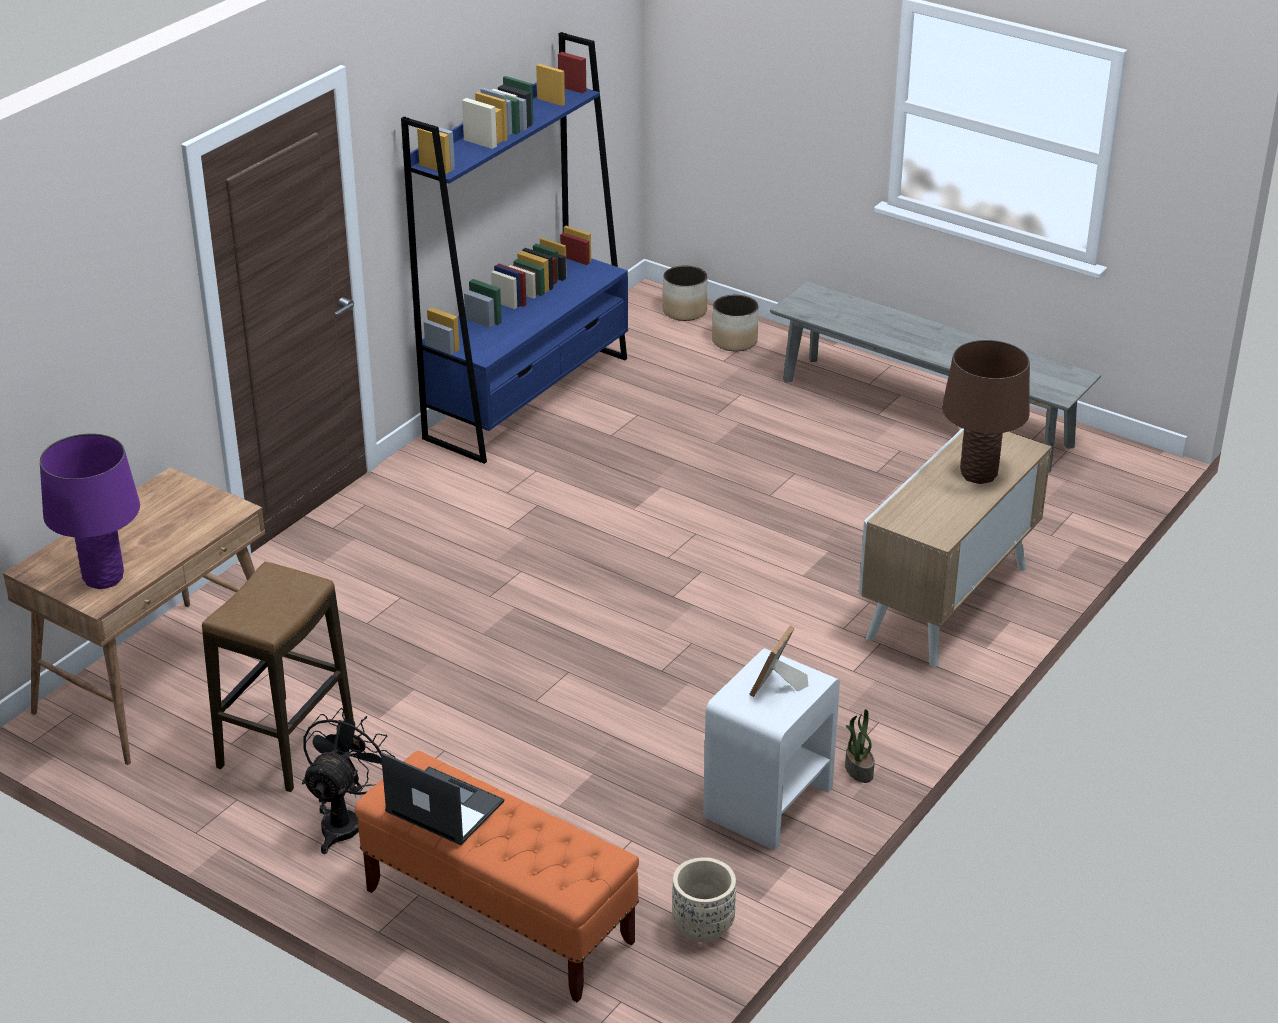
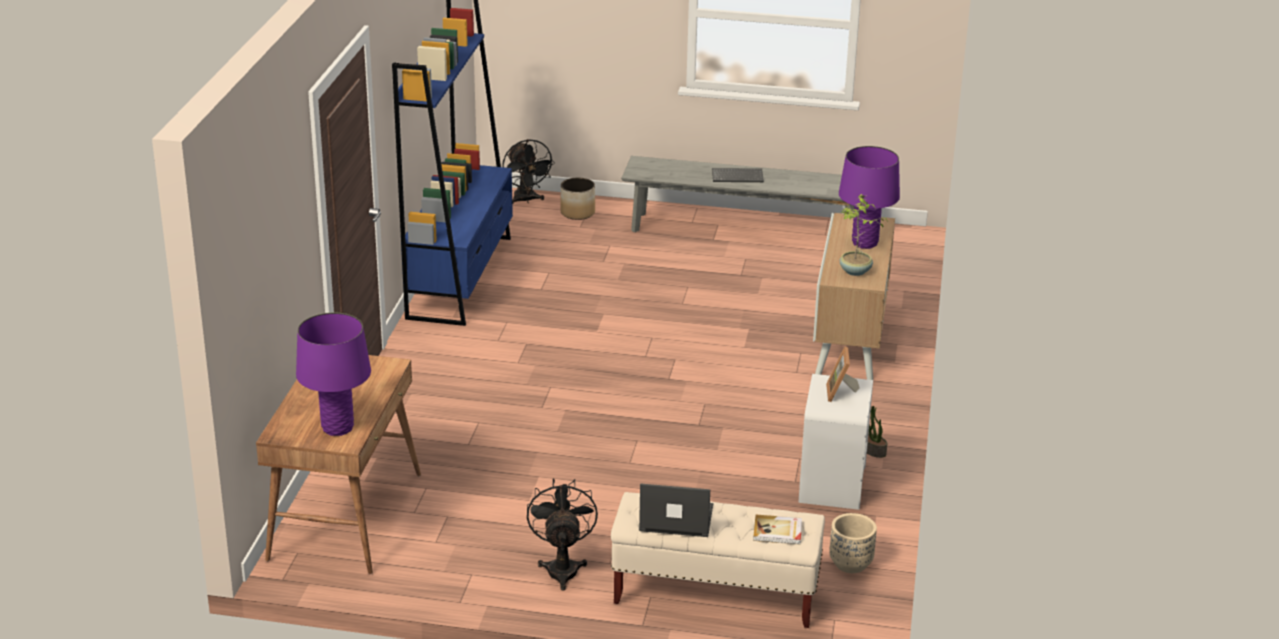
camera: 25 degrees left, 5 degrees down
(286, 745) = (477, 532): stool -> none
(498, 916) = (715, 594): orange bench -> beige bench
(554, 865) = (778, 532): none -> book
(685, 311) = (526, 200): planter -> black fan
(921, 337) = (738, 176): none -> keyboard
(930, 514) = (855, 272): none -> potted plant
(978, 474) = (864, 243): brown table lamp -> purple table lamp

